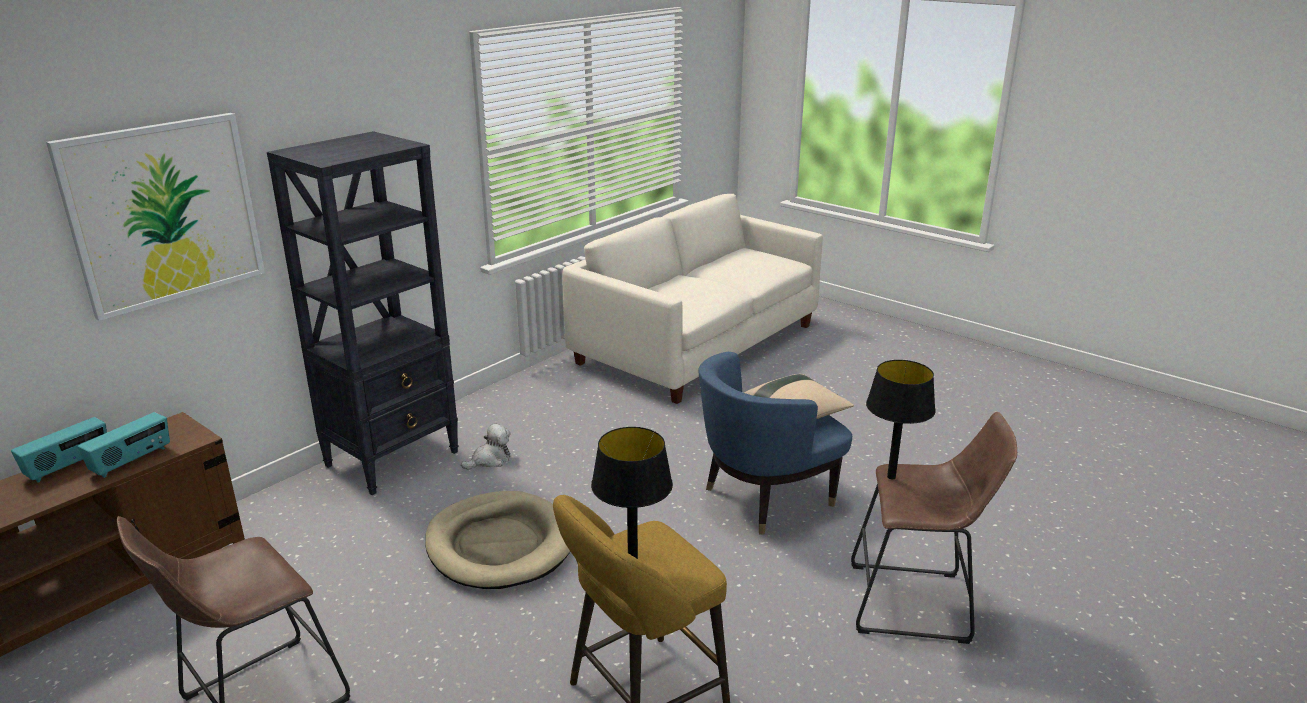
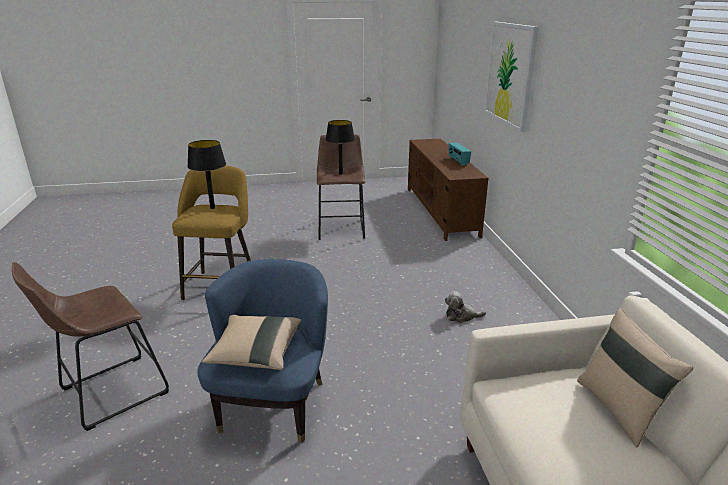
camera: 130 degrees right, 0 degrees up
(132, 461) = (448, 167): radio -> none
(393, 458) = (498, 288): black bookcase -> none
(490, 460) = (461, 316): plush toy -> plush toy turned 90 degrees clockwise
(499, 545) = (367, 291): beige dog bed -> none
(656, 286) = (620, 409): none -> beige pillow
(891, 477) = (123, 306): black table lamp -> black table lamp (340, 174)

